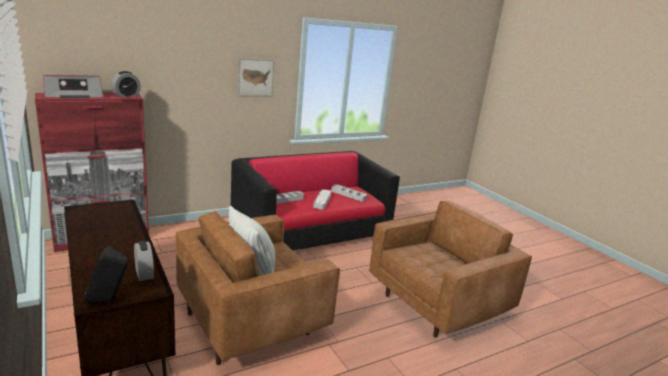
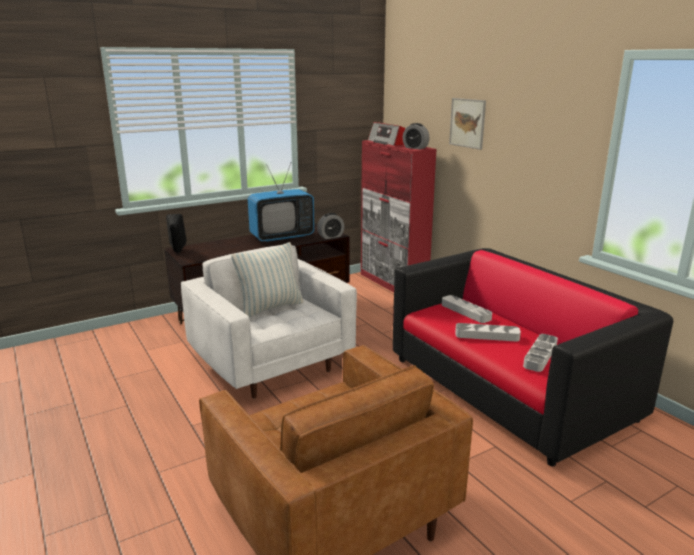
camera: 90 degrees right, 0 degrees up
(101, 230) = (282, 237): none -> television
(144, 274) = (213, 255): alarm clock -> alarm clock (330, 236)
(251, 322) = (271, 365): brown armchair -> white armchair
(255, 77) = (546, 145): picture -> picture (467, 123)

